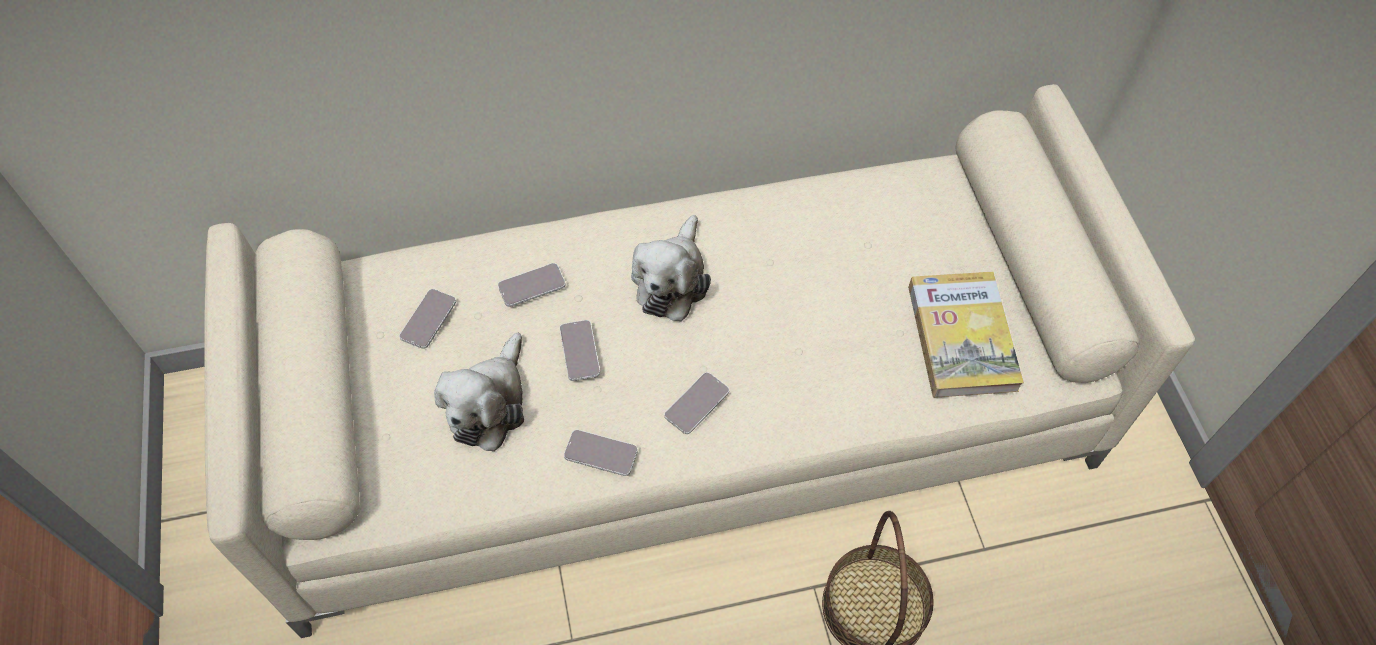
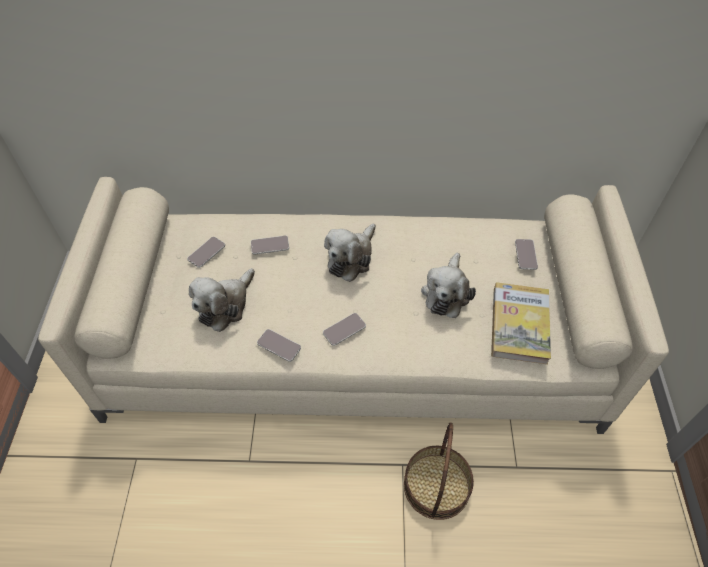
camera: 15 degrees right, 5 degrees down
(579, 351) = (285, 286): phone -> phone (525, 254)
(837, 308) = (446, 293): none -> plush toy

